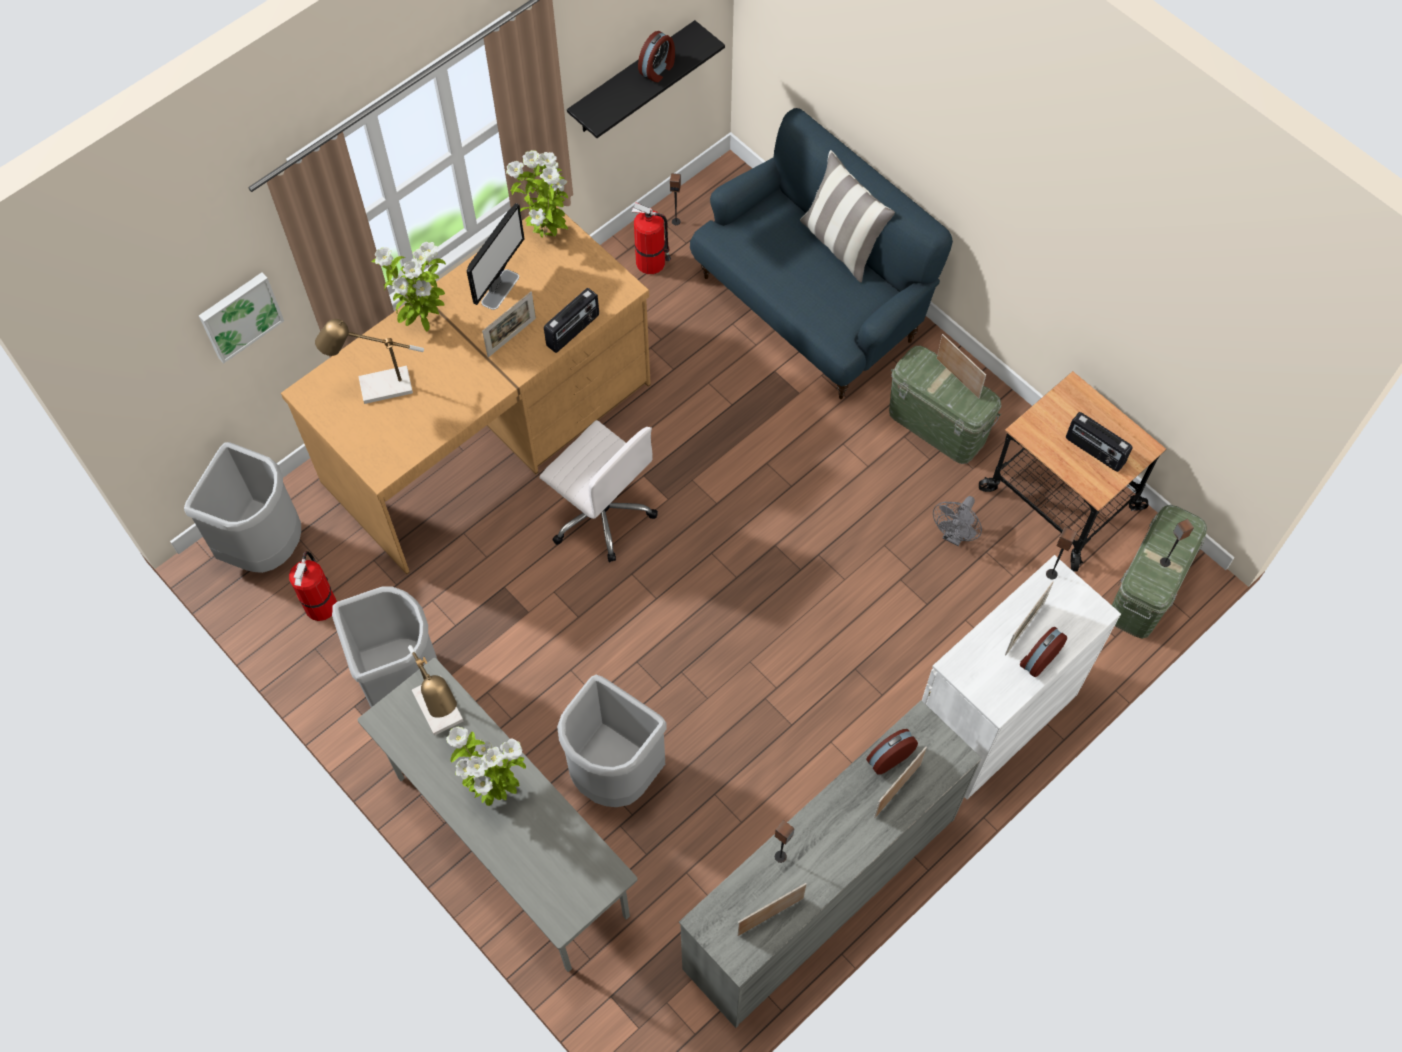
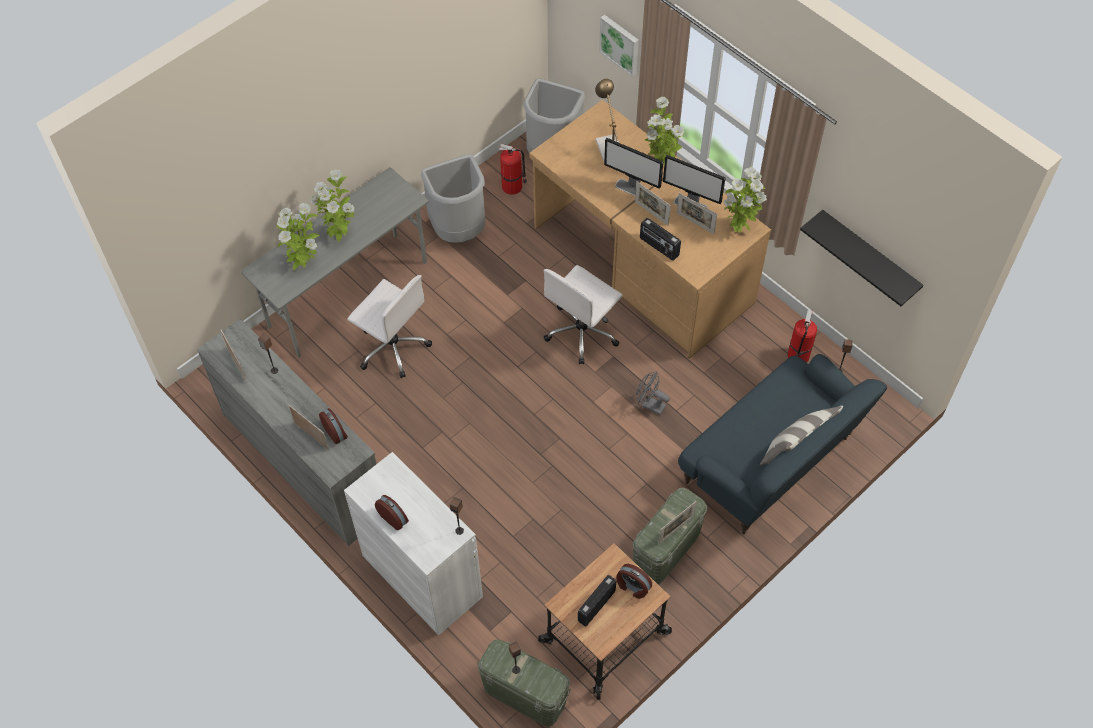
camera: 90 degrees right, 5 degrees down
(442, 713) = (391, 206): table lamp -> none
(464, 359) = (632, 189): none -> monitor
(551, 843) = (304, 264): none -> potted plant
(614, 773) = (393, 346): grey trash can -> white office chair
(658, 69) = (868, 262): alarm clock -> alarm clock (632, 587)
(954, 535) = (570, 558): grey fan -> grey fan (649, 405)
(1024, 628) = (417, 510): picture frame -> picture frame (695, 223)

